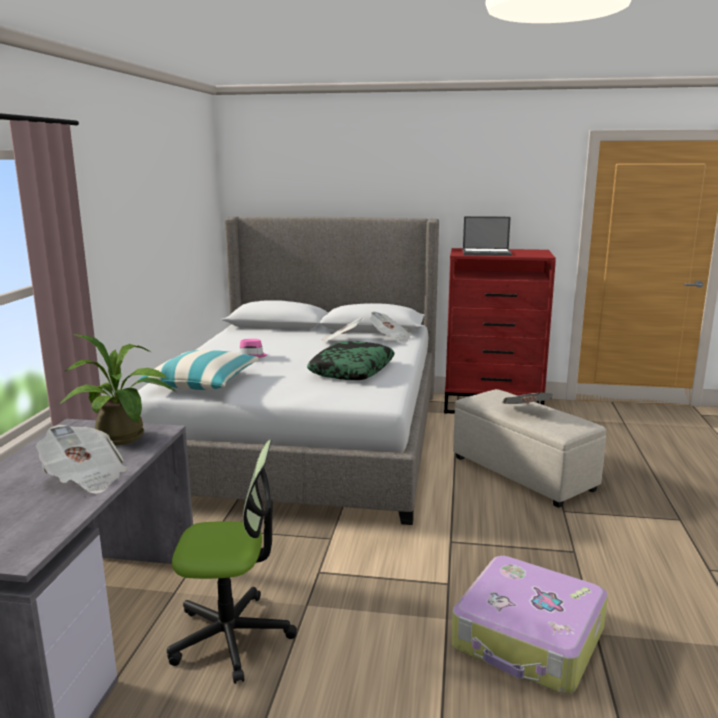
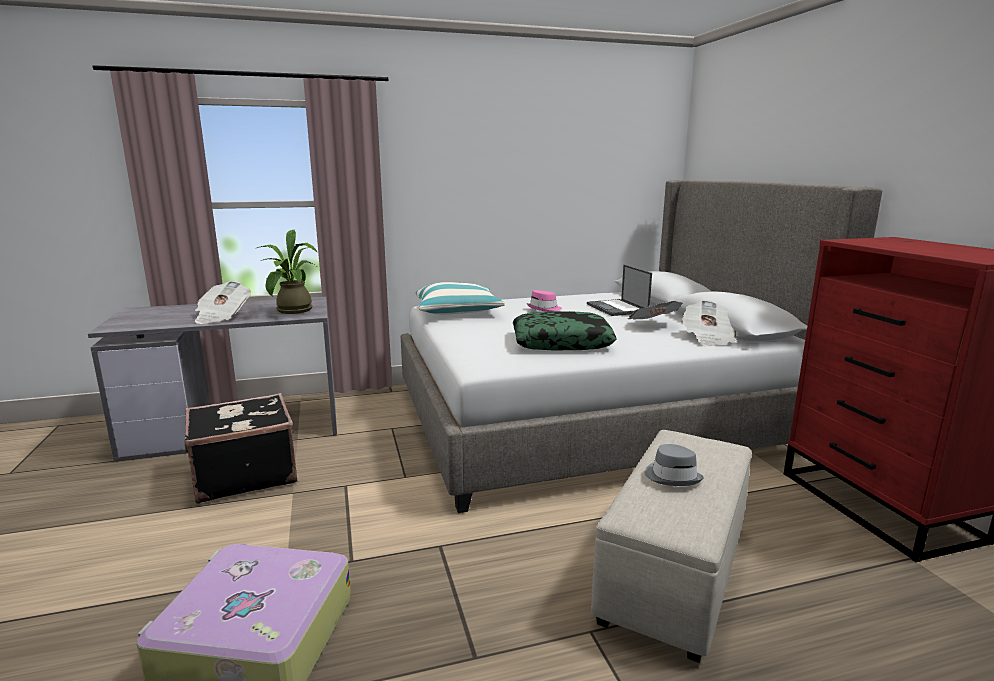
camera: 65 degrees right, 0 degrees up
(231, 636) = (244, 474): office chair -> black suitcase
(487, 253) = (901, 245): laptop -> laptop (617, 308)
(525, 412) = (672, 476): newspaper -> grey hat

